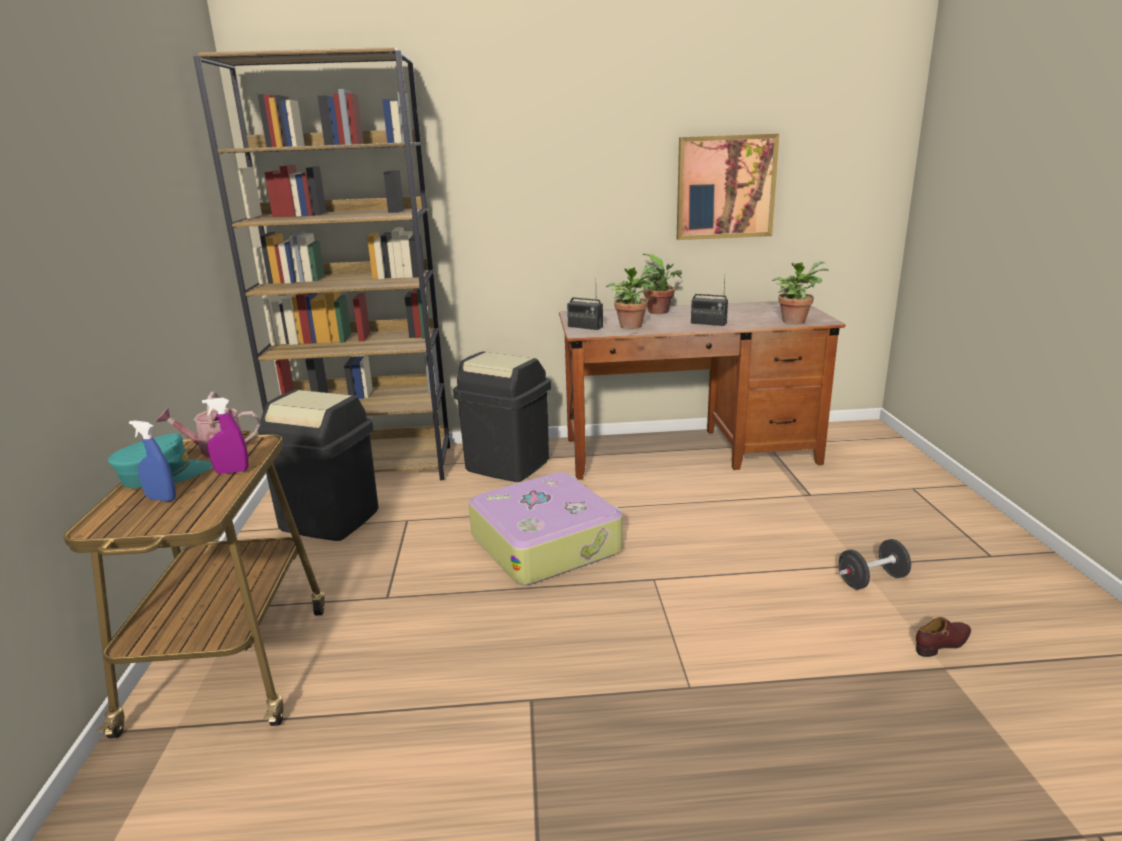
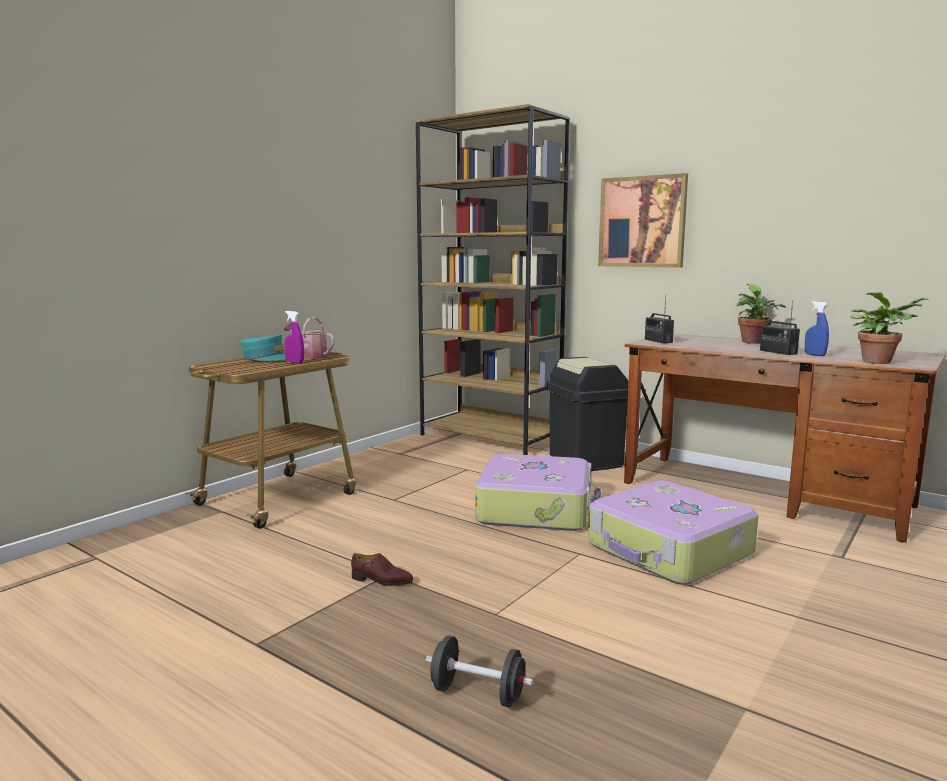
camera: 40 degrees right, 10 degrees down
(161, 499) = (248, 364): blue spray bottle -> blue spray bottle (815, 355)
(330, 519) = (424, 456): black trash can -> none
(631, 325) = (700, 345): potted plant -> none
(708, 541) = (669, 550): none -> suitcase
(725, 187) = (851, 221): picture -> picture (642, 222)
(872, 580) = (789, 629): black dumbbell -> black dumbbell (478, 694)
(943, 643) = (780, 696): brown shoe -> brown shoe (382, 580)

